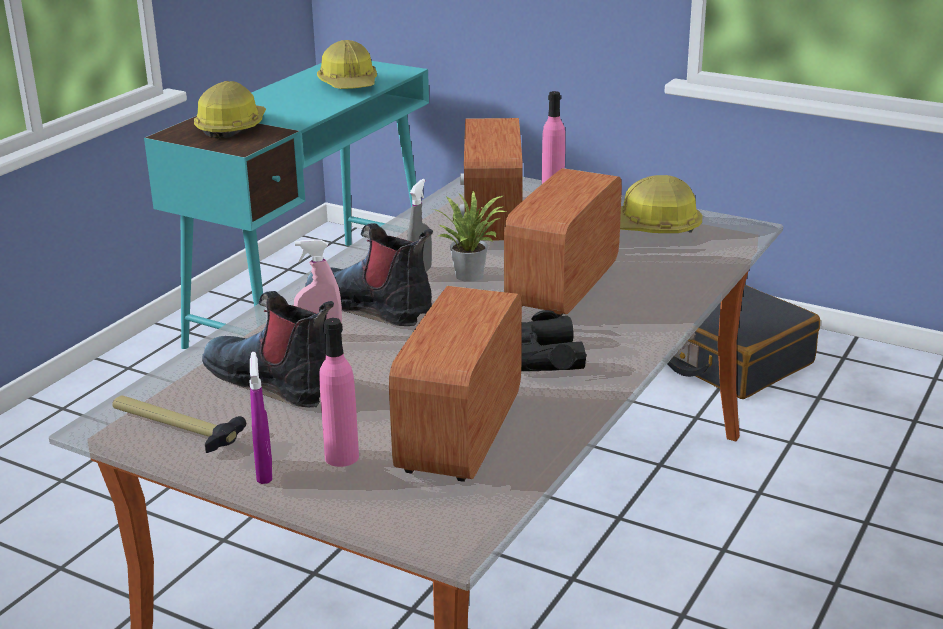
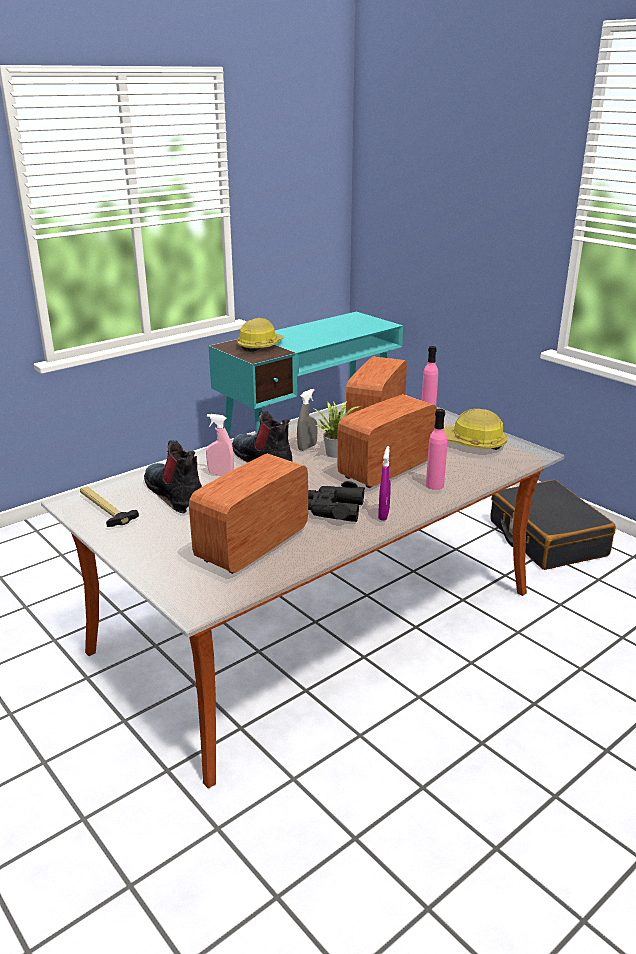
camera: 20 degrees right, 0 degrees up
(264, 472) = (130, 544): purple spray bottle -> purple spray bottle (383, 514)
(342, 457) = (177, 544): pink bottle -> pink bottle (434, 485)
(349, 84) = (348, 329): hard hat -> none

